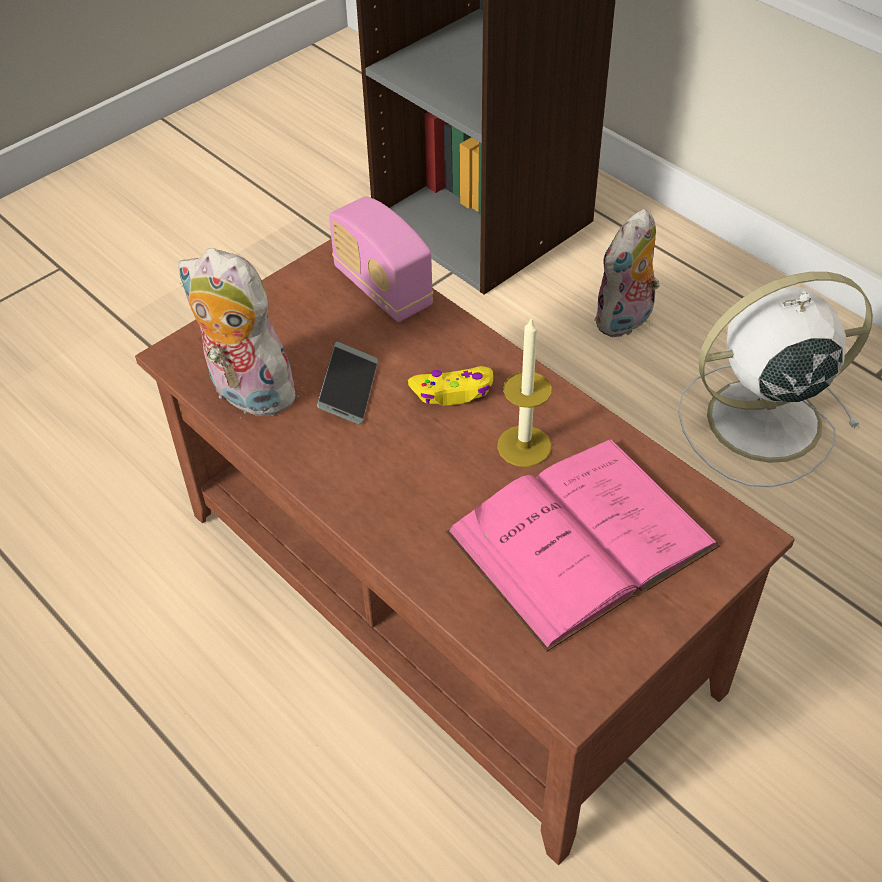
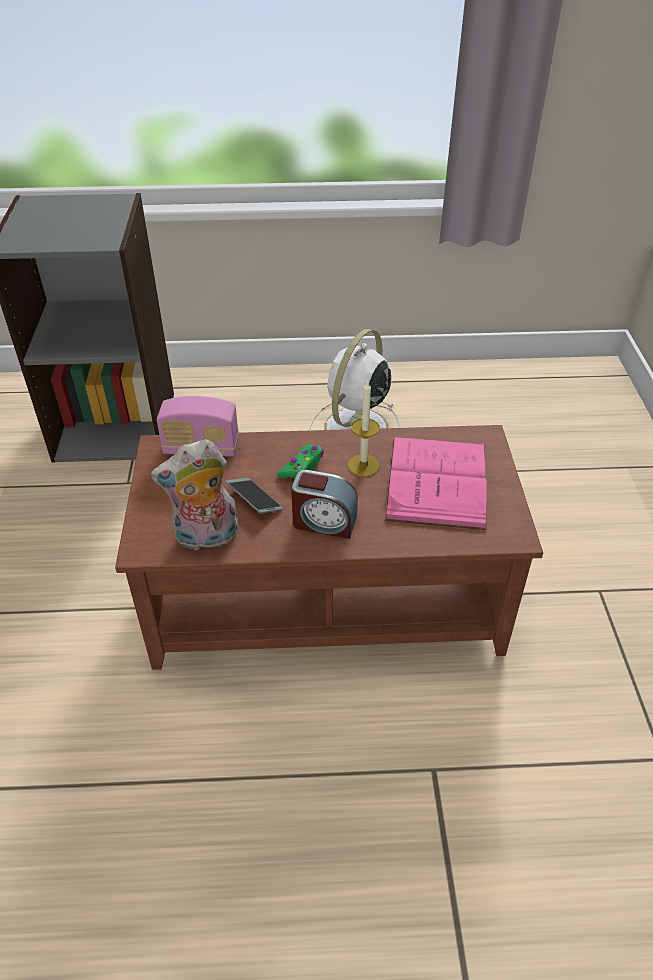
camera: 50 degrees left, 5 degrees down
(380, 476) = (324, 522): none -> alarm clock
(453, 392) = (302, 467): yellow game controller -> green game controller
(625, 322) = (247, 427): plush toy -> none

